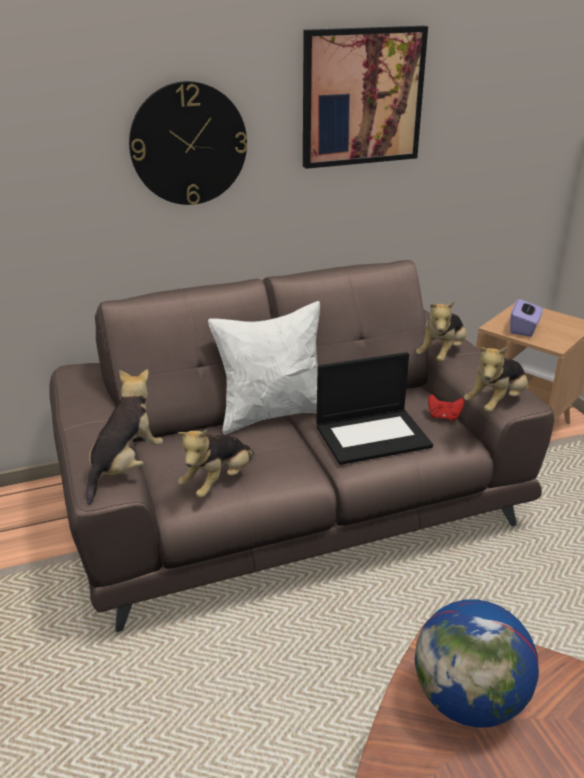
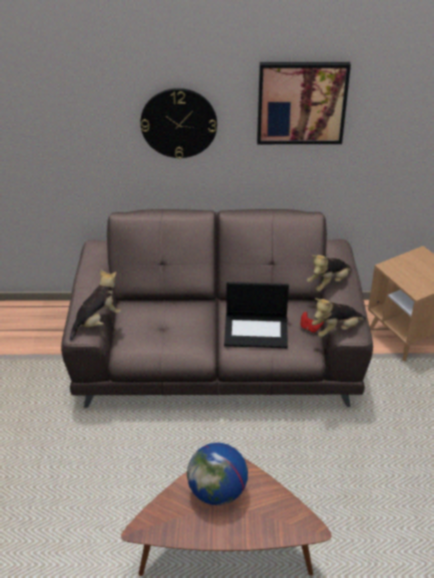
camera: 20 degrees right, 10 degrees up
(218, 482) = (151, 340): plush toy -> none
(272, 414) = (205, 300): white pillow -> none
(524, 329) = (406, 273): purple tissue box -> none

